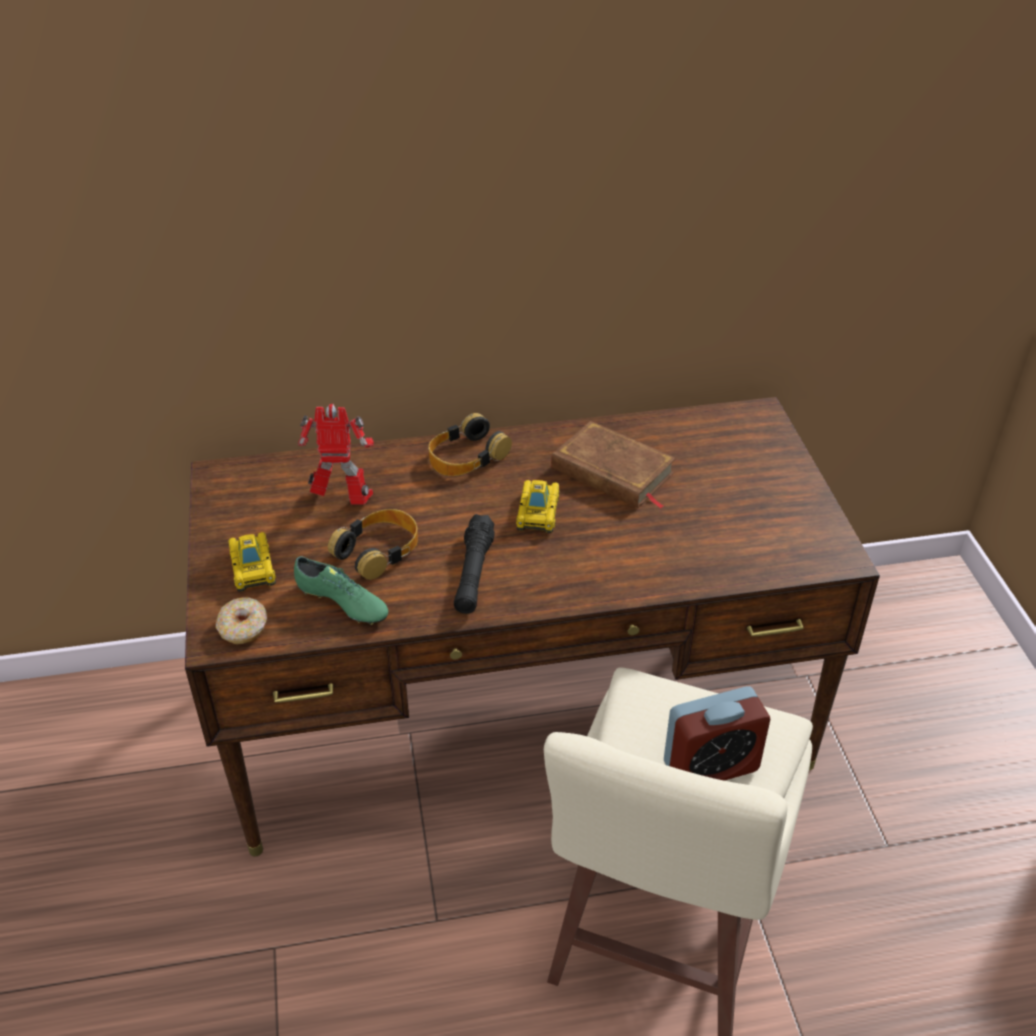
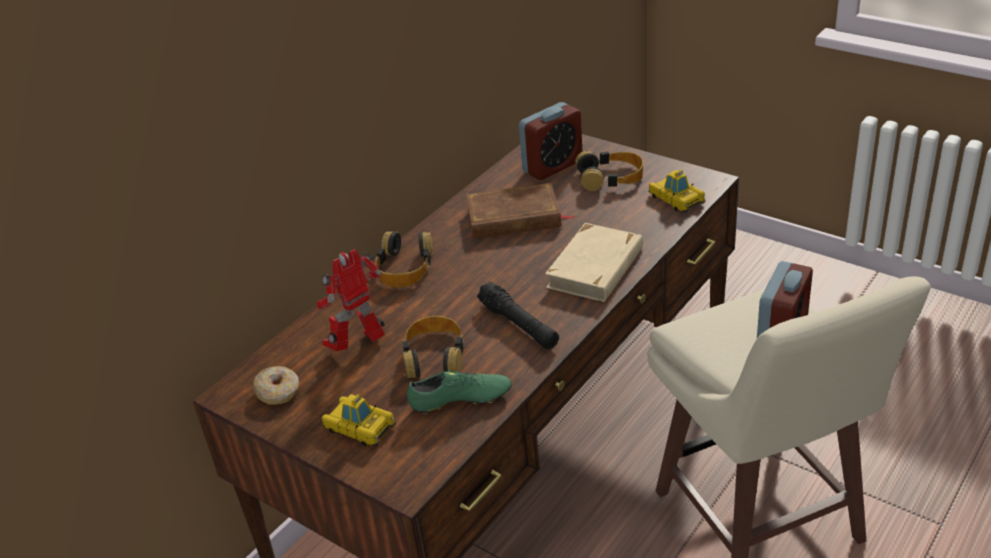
camera: 40 degrees left, 5 degrees down
(243, 628) = (414, 464): donut -> donut (278, 391)
(538, 512) = (504, 267): toy car -> toy car (676, 199)
(608, 569) = (596, 268): none -> beige book
(718, 444) = (552, 166): none -> alarm clock
(753, 490) = (610, 177): none -> headphones

